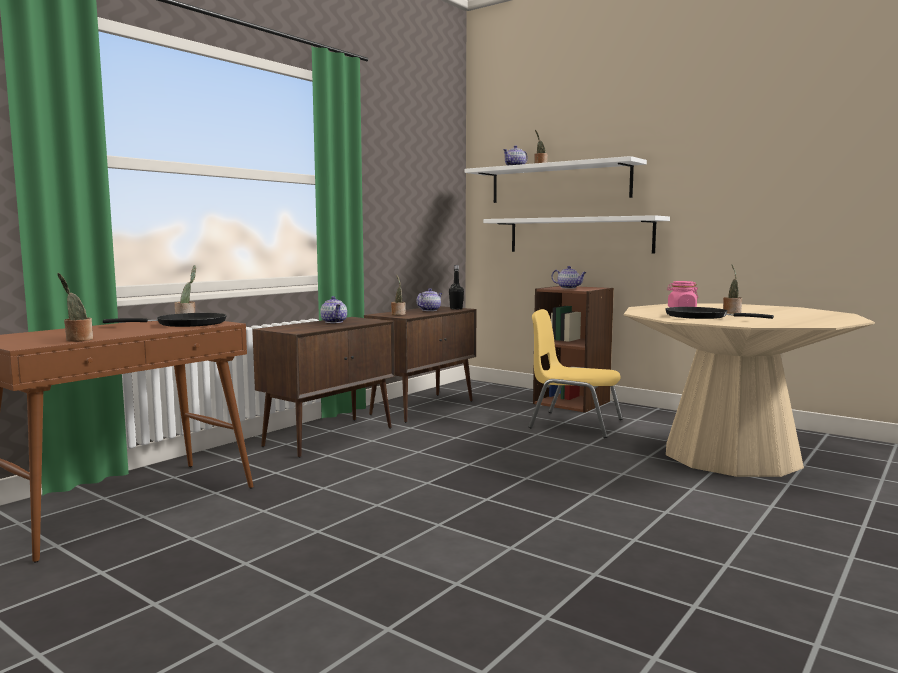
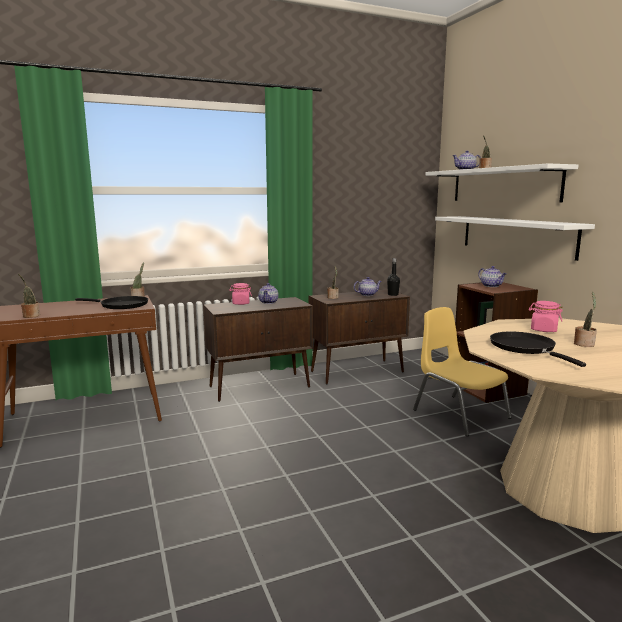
camera: 30 degrees right, 5 degrees up
(302, 325) = (240, 303): none -> pink jar

